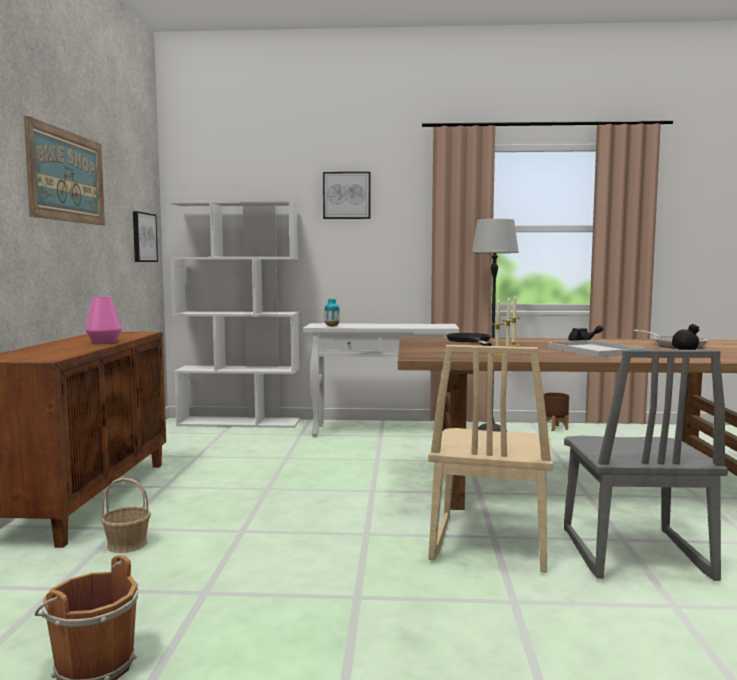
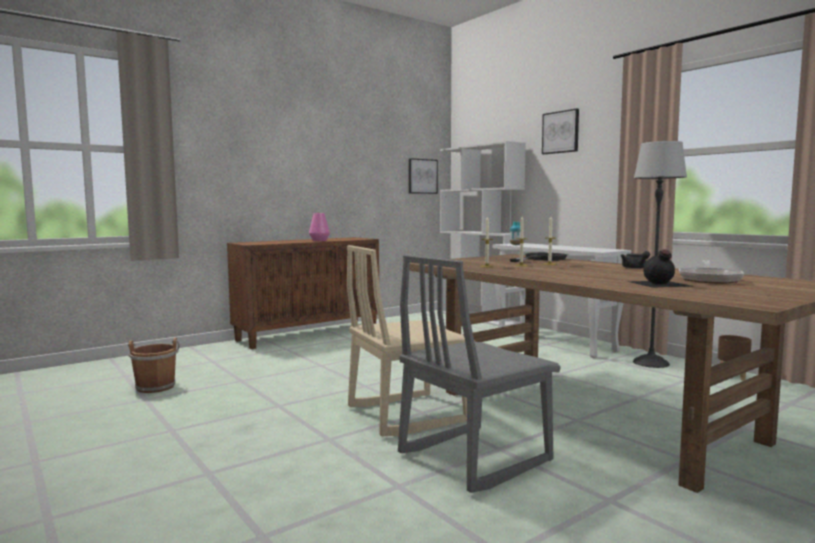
camera: 50 degrees right, 0 degrees up
(67, 176) = (331, 140): picture -> none
(127, 544) = (270, 355): basket -> none
(596, 351) = (585, 273): white tray -> none

